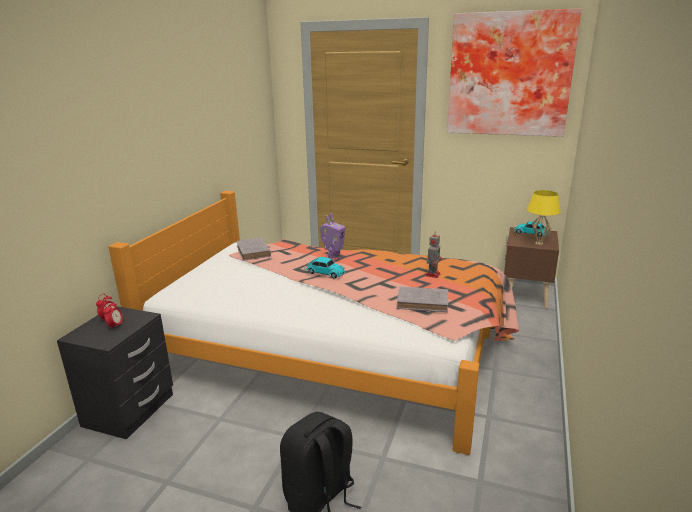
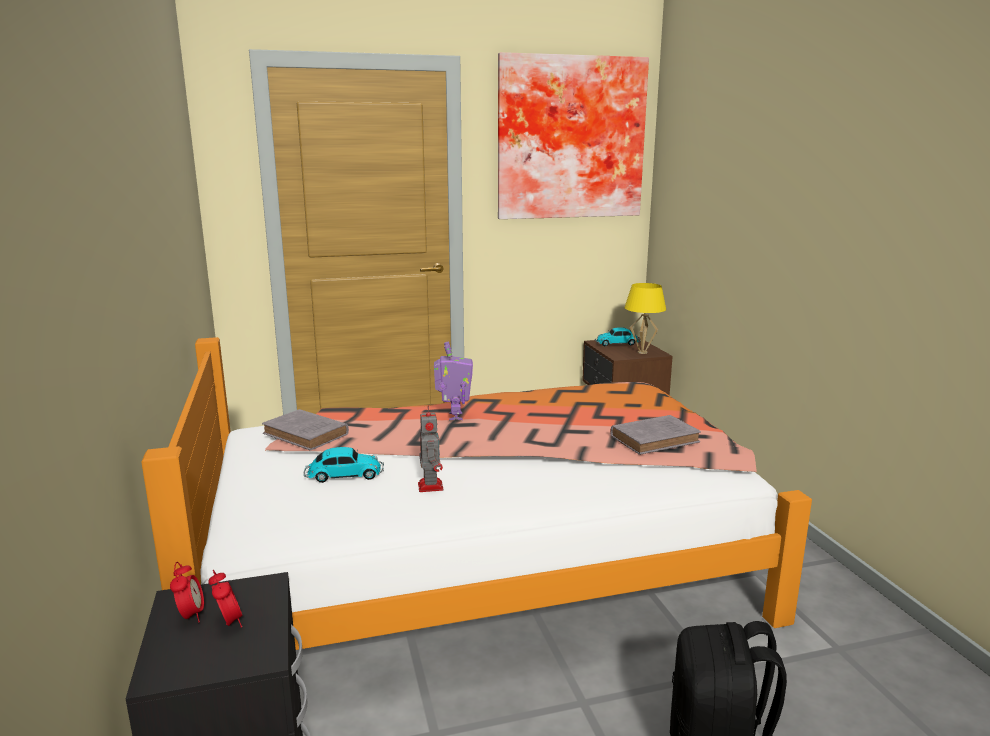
camera: 35 degrees left, 5 degrees down
(324, 273) = (474, 436): toy car -> toy car (343, 475)
(433, 274) = (608, 406): toy robot -> toy robot (430, 486)

